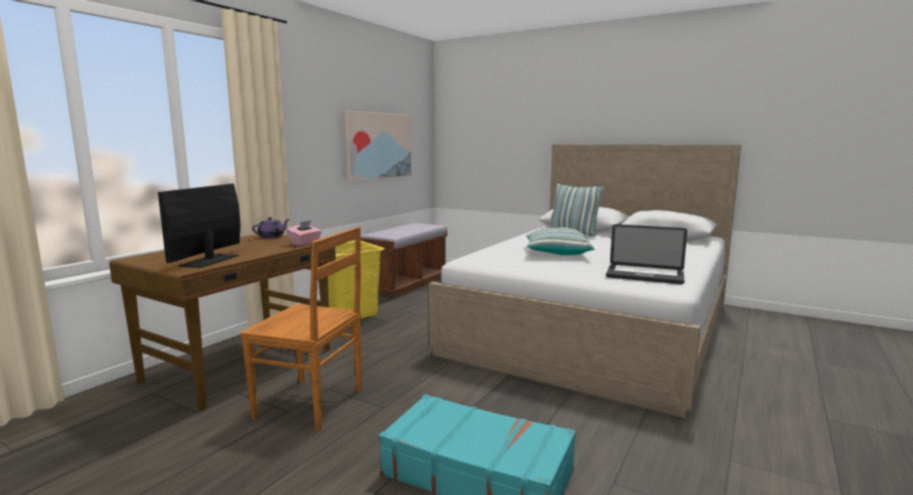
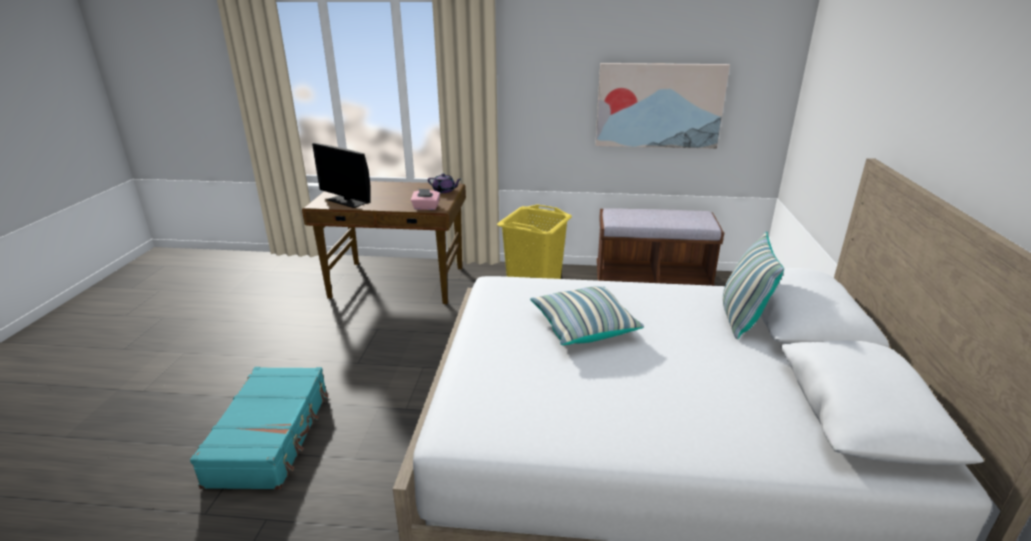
camera: 65 degrees right, 15 degrees up
(210, 260) = (347, 201): monitor -> monitor turned 135 degrees counterclockwise
(312, 404) = (350, 332): brown chair -> none
(644, 275) = (506, 407): laptop -> none

